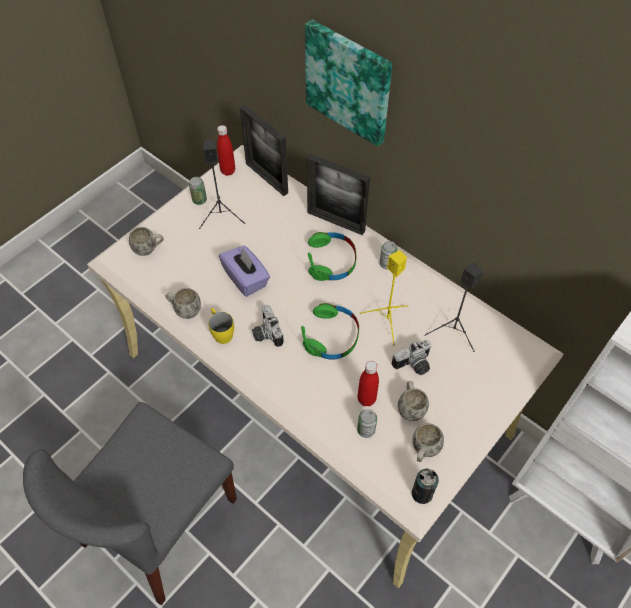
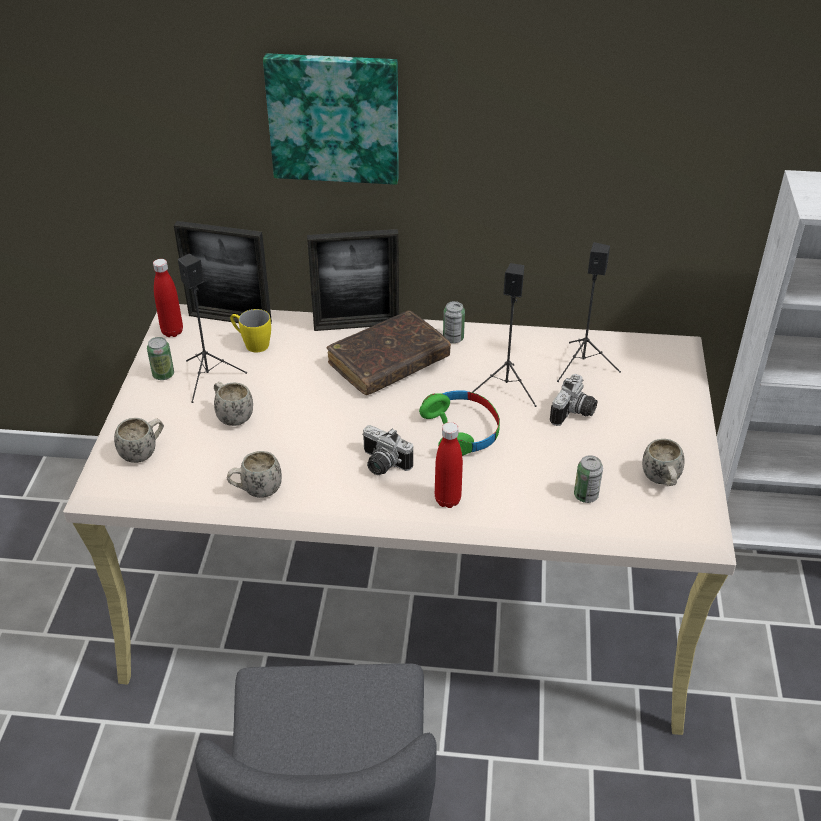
camera: 35 degrees left, 15 degrees down
(221, 332) = (326, 490): yellow mug -> yellow mug (252, 343)
(246, 279) = (304, 424): purple tissue box -> none
(331, 261) = (389, 362): green headphones -> brown book
(366, 399) = (557, 468): red bottle -> red bottle (447, 500)
(387, 321) = (507, 388): yellow speaker -> black speaker
(410, 407) = (608, 451): white mug -> white mug (231, 416)
(422, 493) = (699, 519): can -> none

